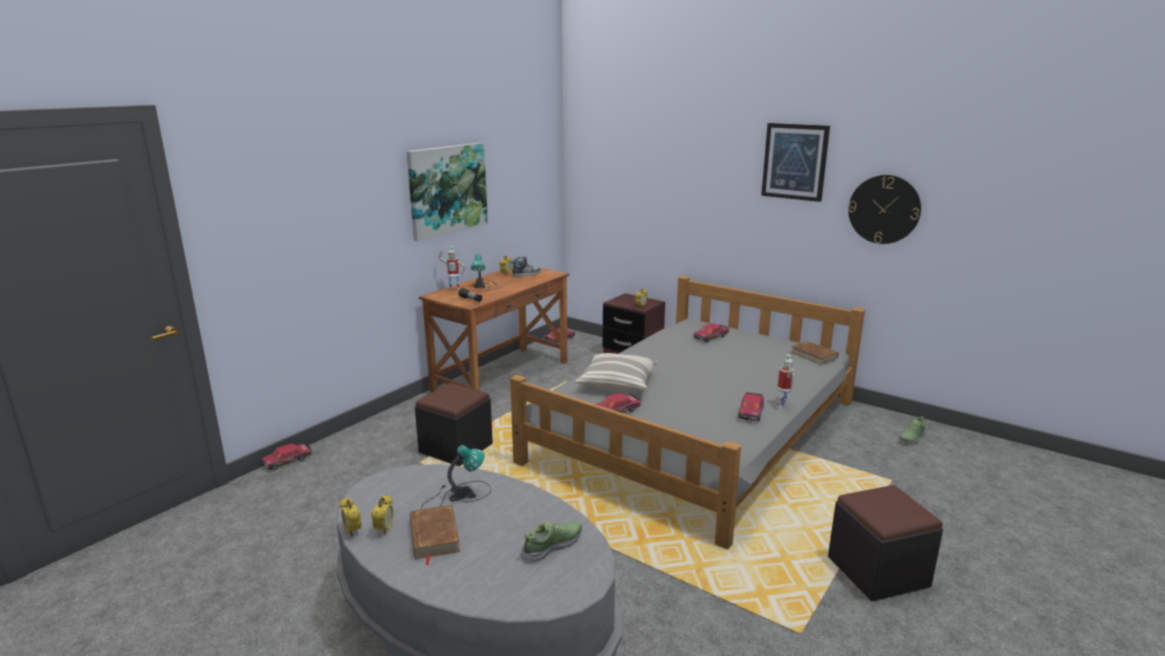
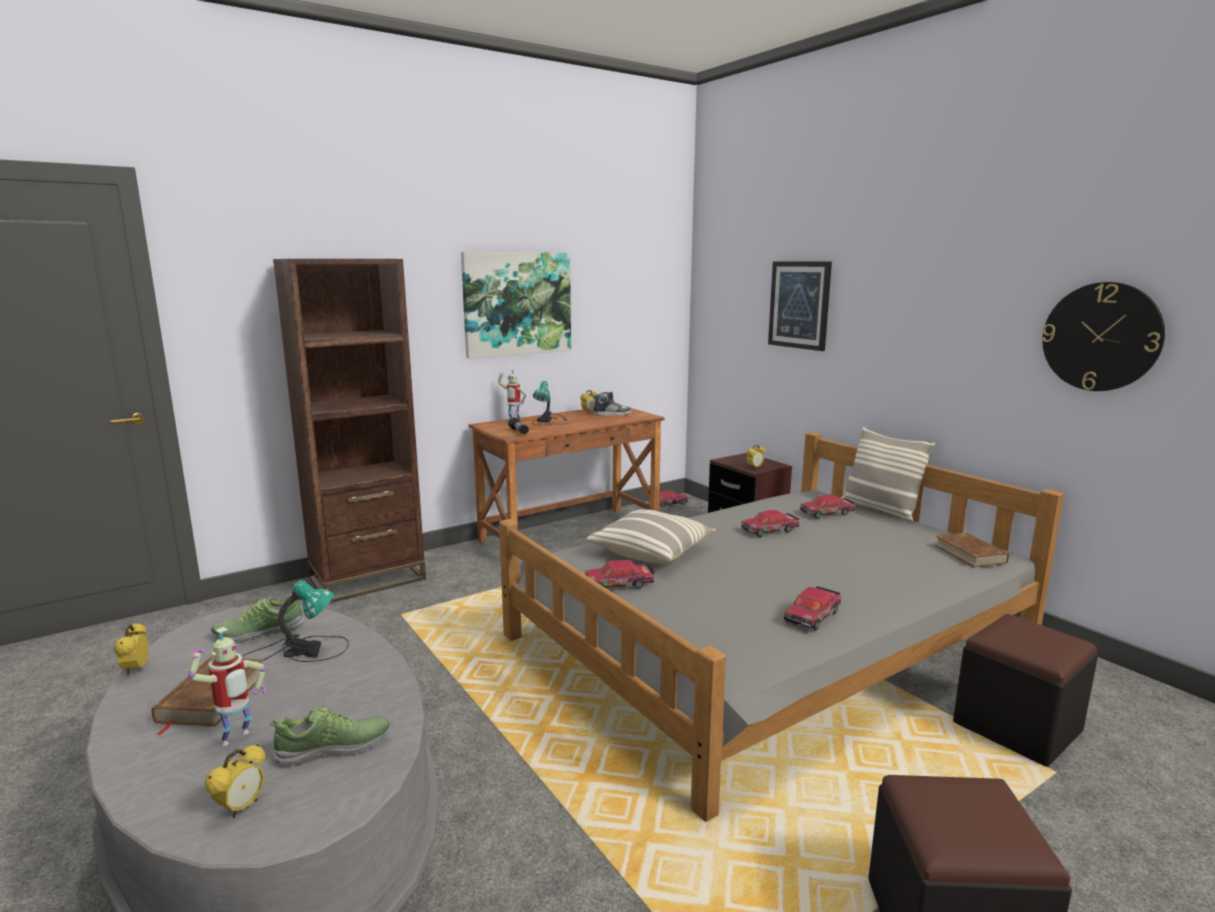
camera: 20 degrees right, 5 degrees down
(287, 461) = (275, 589): toy car -> toy car (770, 530)
(363, 439) = (368, 579): none -> brown bookcase
(384, 529) = (170, 675): alarm clock -> alarm clock (242, 807)
(456, 448) = (454, 606): black ottoman -> black ottoman (1017, 727)
(741, 330) = (880, 510): none -> pillow
(783, 405) = (872, 614): toy robot -> toy robot (237, 740)
(795, 161) = (965, 270): picture -> picture (799, 305)
(911, 437) = (1126, 709): shoe -> shoe (259, 632)

